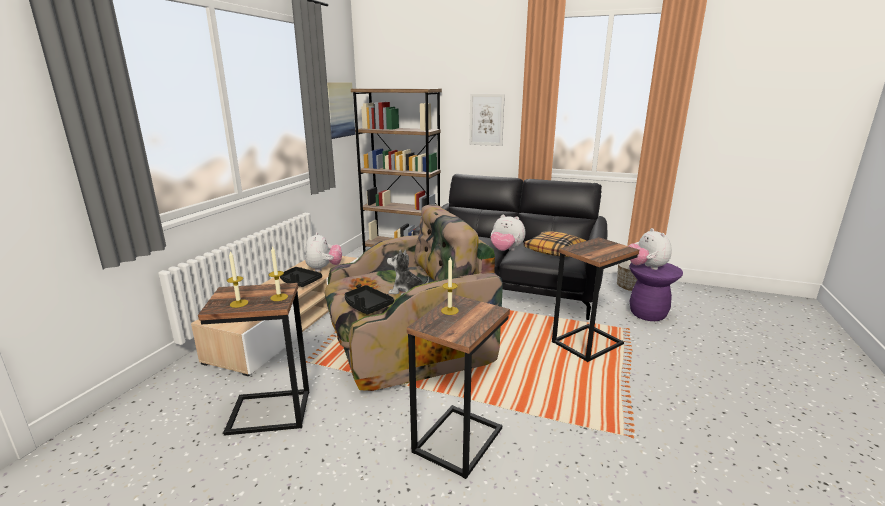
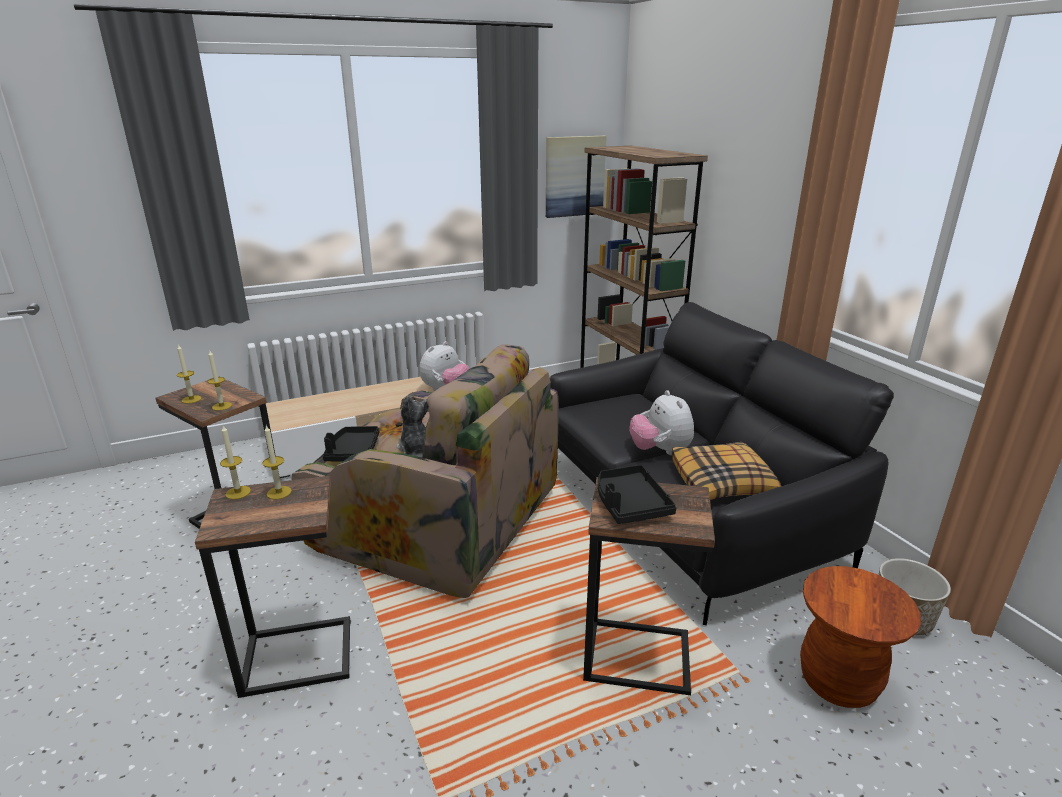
camera: 45 degrees right, 5 degrees up
(299, 282) = (398, 397): black tray -> black tray (630, 504)
(427, 321) = (238, 492): none -> candle
(486, 120) = (759, 218): picture -> none
(646, 267) = (842, 589): plush toy -> none
(647, 314) = (838, 681): purple stool -> brown stool

